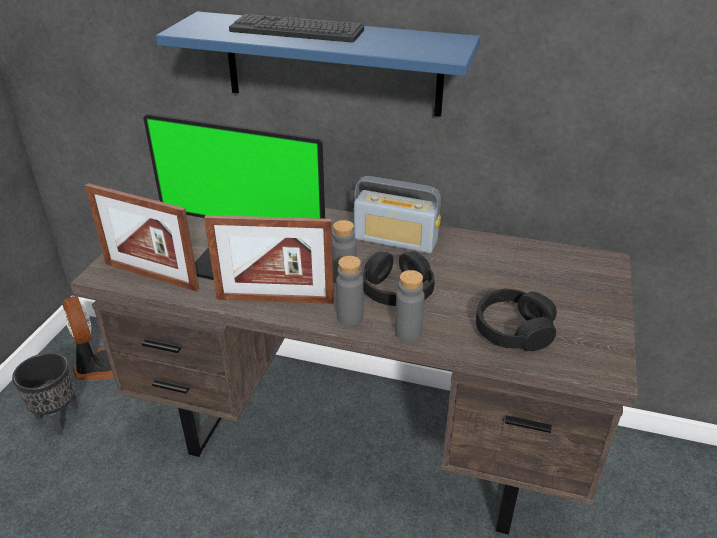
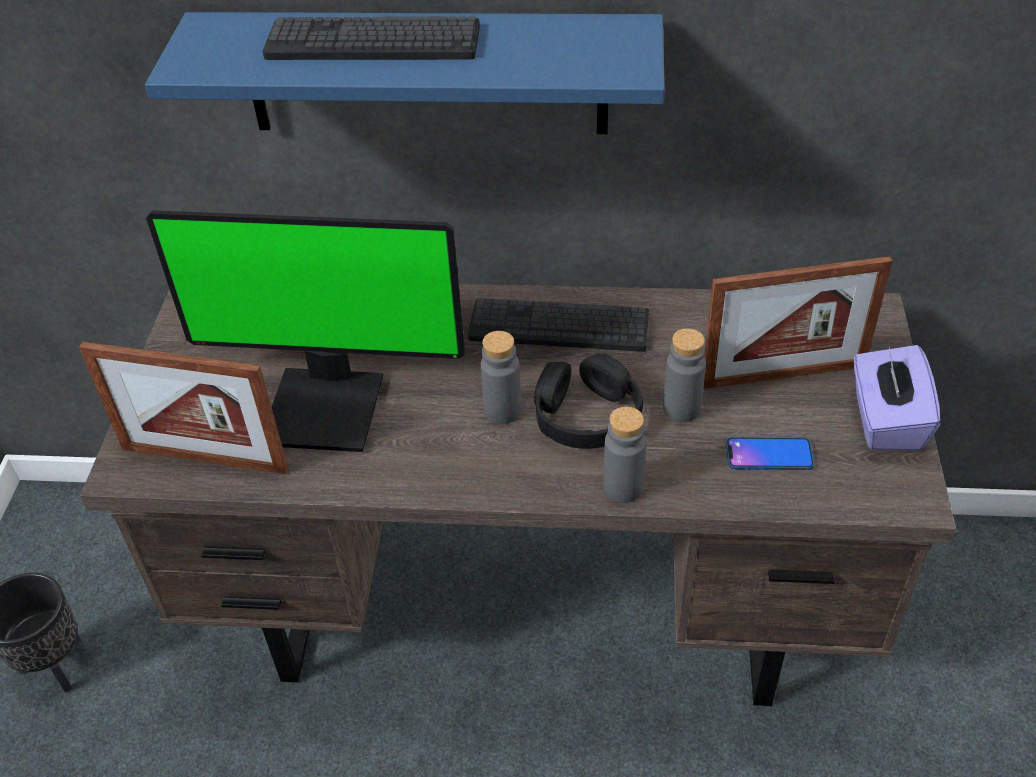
camera: 10 degrees left, 10 degrees up
(95, 367) = (84, 569): fan -> none
(275, 300) = (411, 467): picture frame -> picture frame (783, 375)
(350, 317) = (532, 477): grey bottle -> grey bottle (681, 409)
(395, 240) = (559, 326): radio -> keyboard
(513, 330) = (769, 455): black headphones -> phone
(601, 322) = (885, 420): none -> purple tissue box

